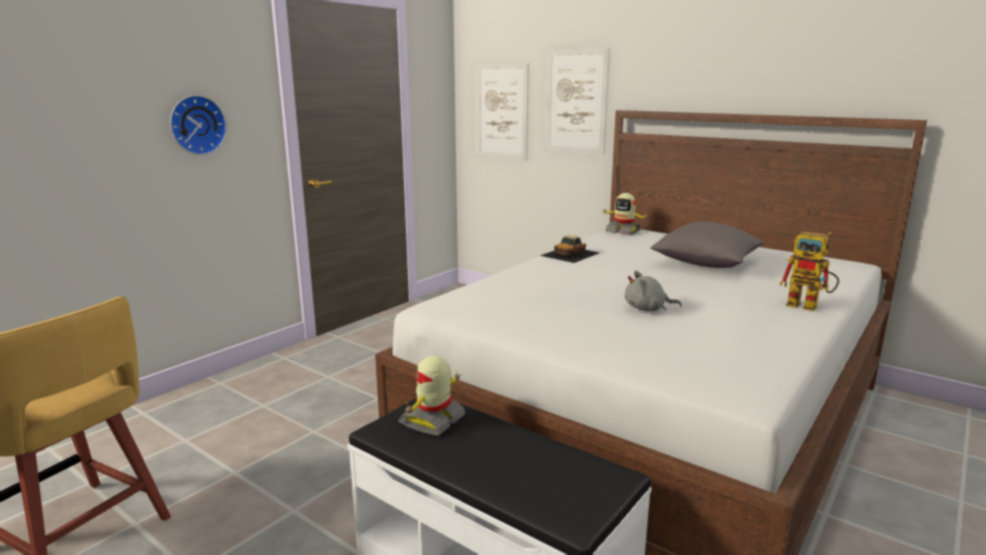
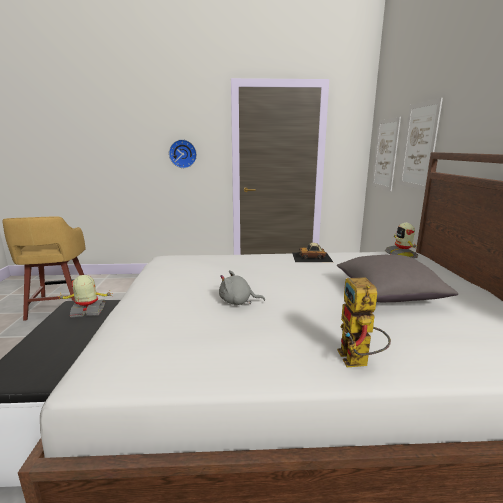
camera: 50 degrees right, 0 degrees up
(647, 309) = (238, 302): grey plush toy -> grey plush toy turned 45 degrees counterclockwise

